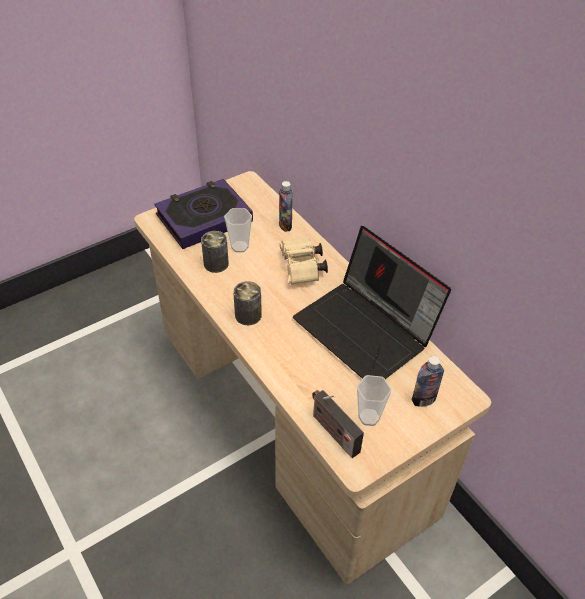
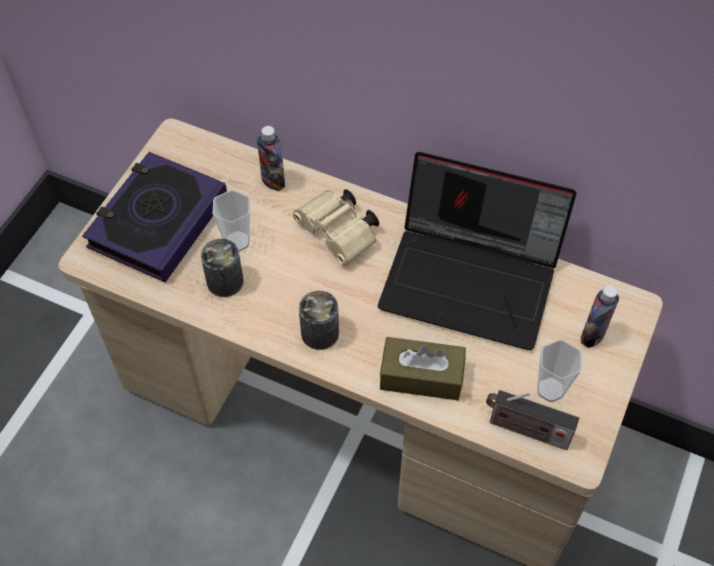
camera: 30 degrees left, 10 degrees up
(290, 368) = (421, 376): none -> brown tissue box

